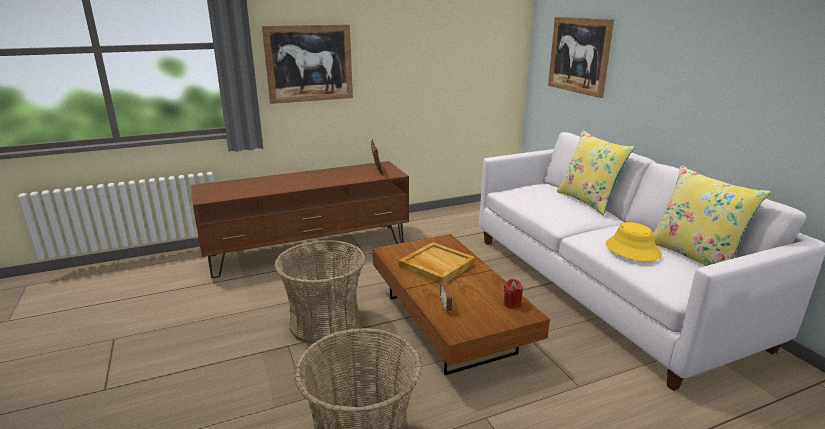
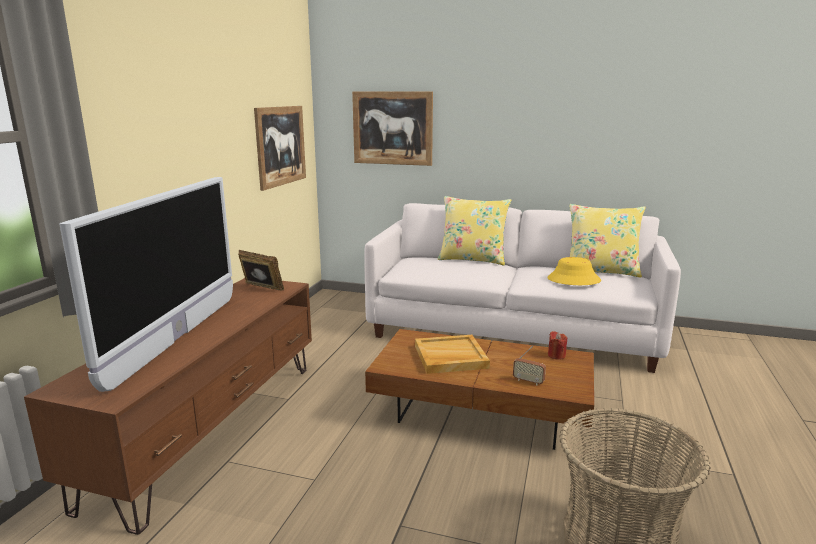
camera: 50 degrees left, 5 degrees down
(282, 182) = (177, 338): none -> television
(309, 63) = (139, 158): picture -> picture (280, 146)
(325, 323) = (389, 480): basket -> none

